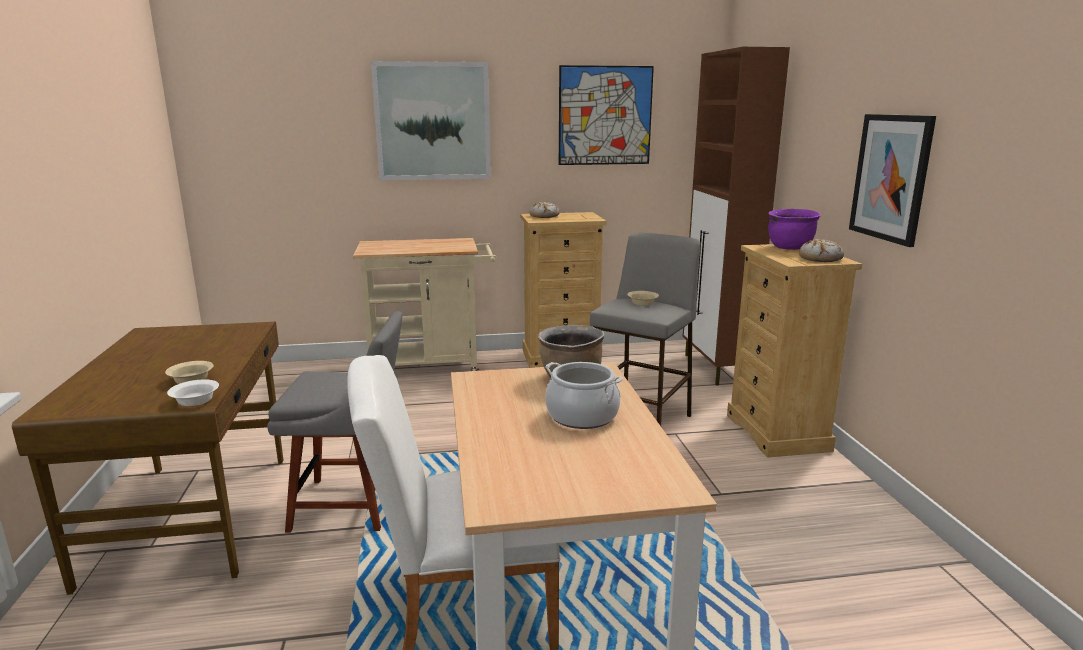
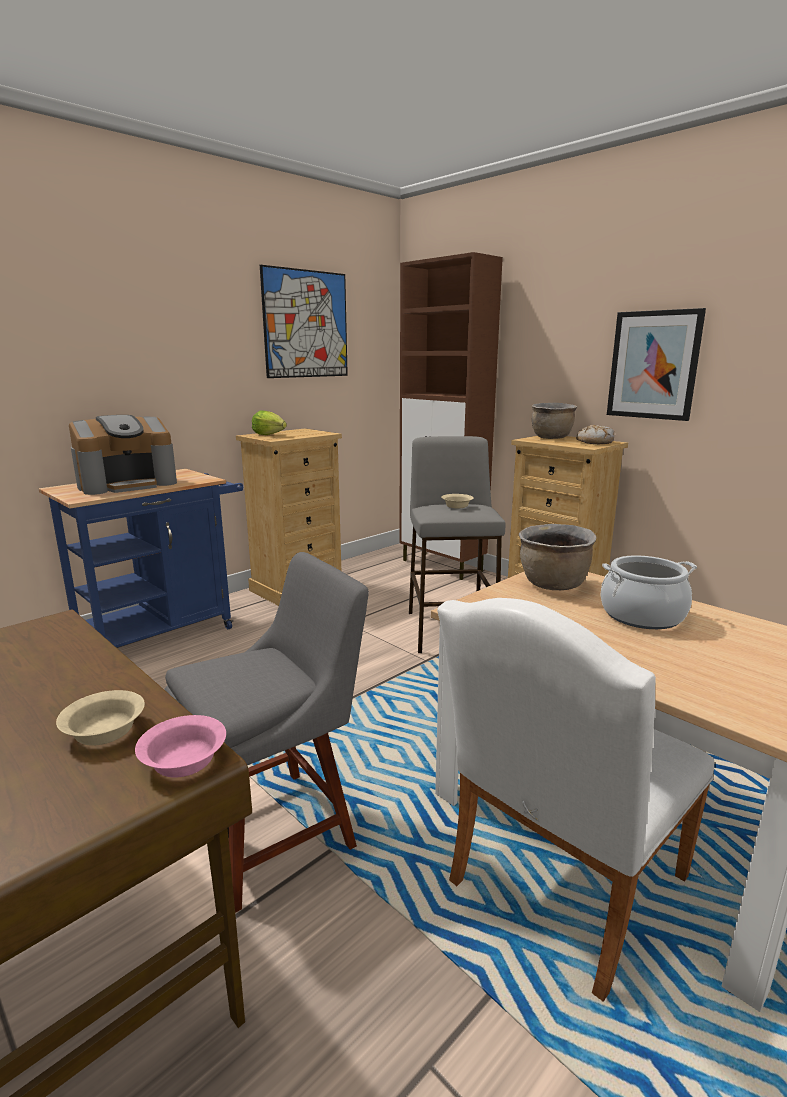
camera: 35 degrees left, 0 degrees up
(196, 400) = (185, 759): white bowl -> pink bowl
(411, 245) = (127, 484): none -> coffee machine
(432, 366) = (165, 632): beige cart -> blue cart
(433, 121) = (122, 324): picture -> none
(544, 216) = (269, 435): bread -> lettuce
(790, 248) = (551, 438): purple cooking pot -> brown cooking pot

